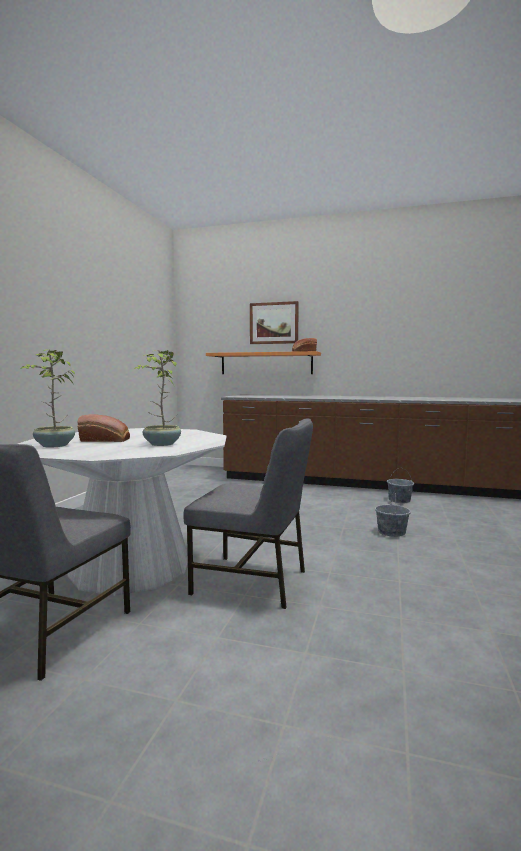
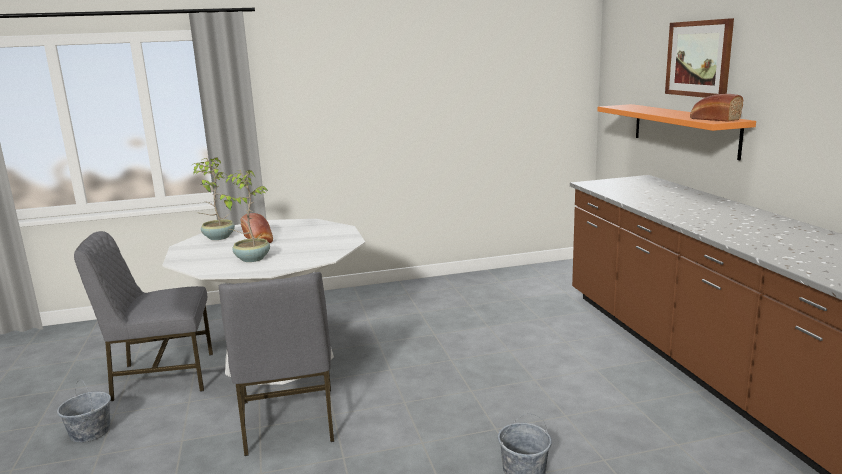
camera: 60 degrees right, 10 degrees up
(399, 500) = (699, 444): grey bucket -> grey bucket (90, 432)

